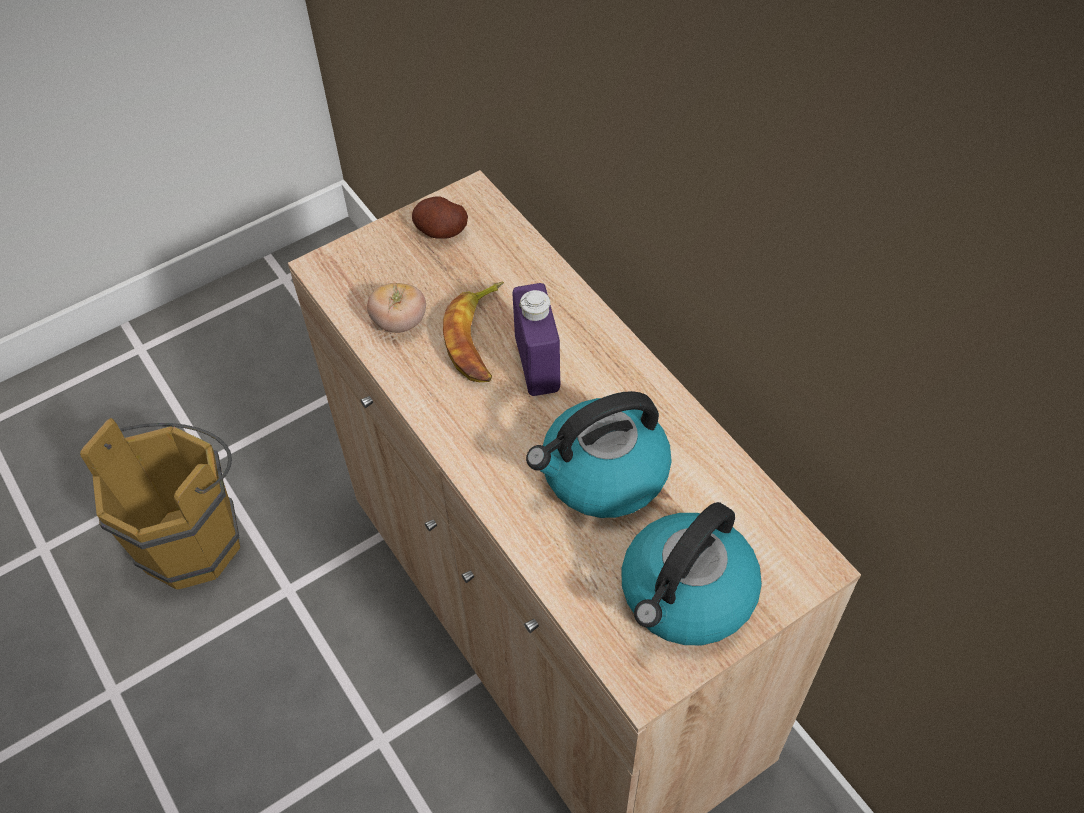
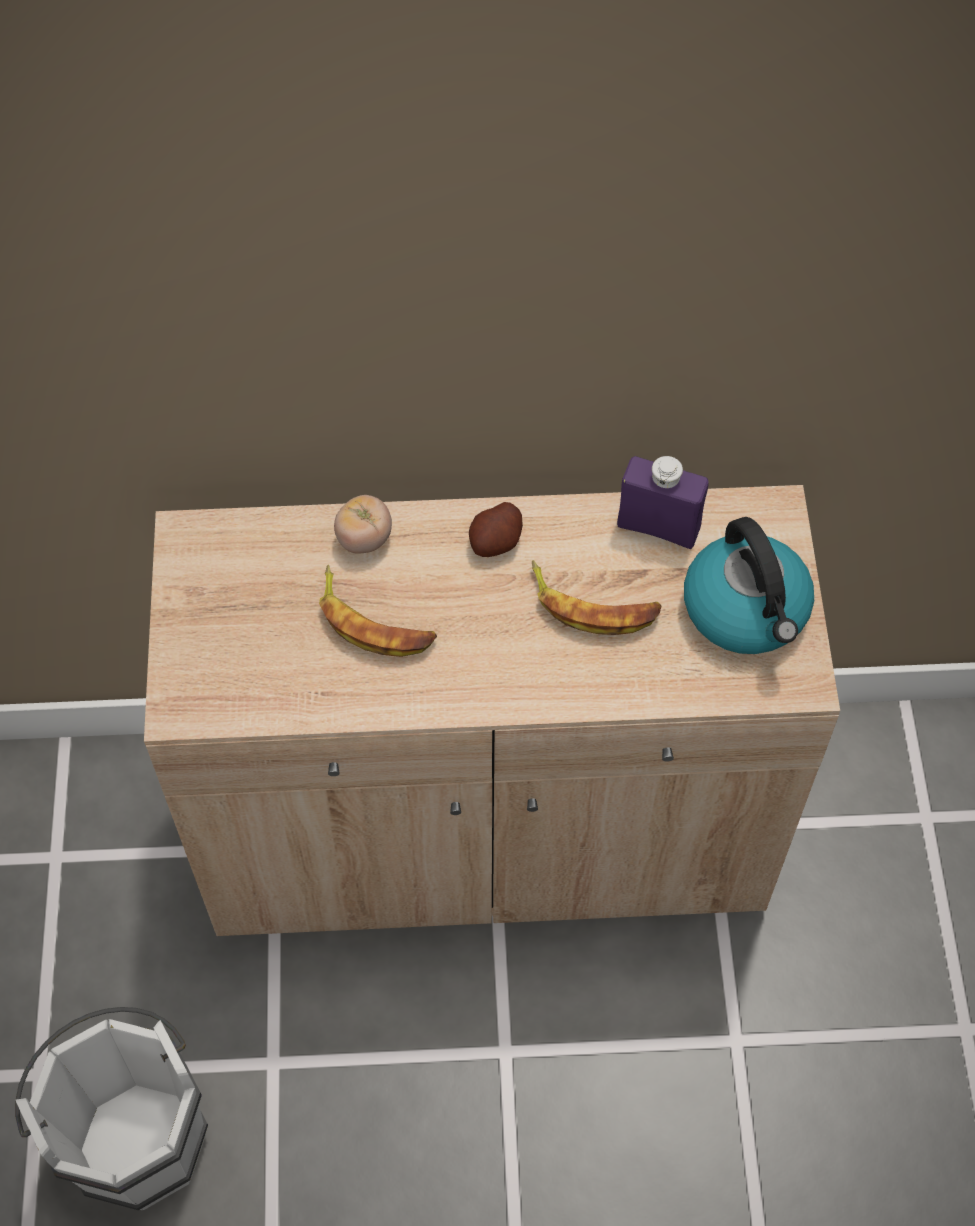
camera: 60 degrees left, 5 degrees up
(197, 537) = (135, 1132): brown bucket -> white bucket
(399, 322) = (303, 677): tomato -> tomato (364, 538)
(441, 231) = (212, 585): potato -> potato (496, 541)
(537, 364) = (439, 591): purple bottle -> purple bottle (658, 526)
(602, 474) = (593, 605): kettle -> banana

